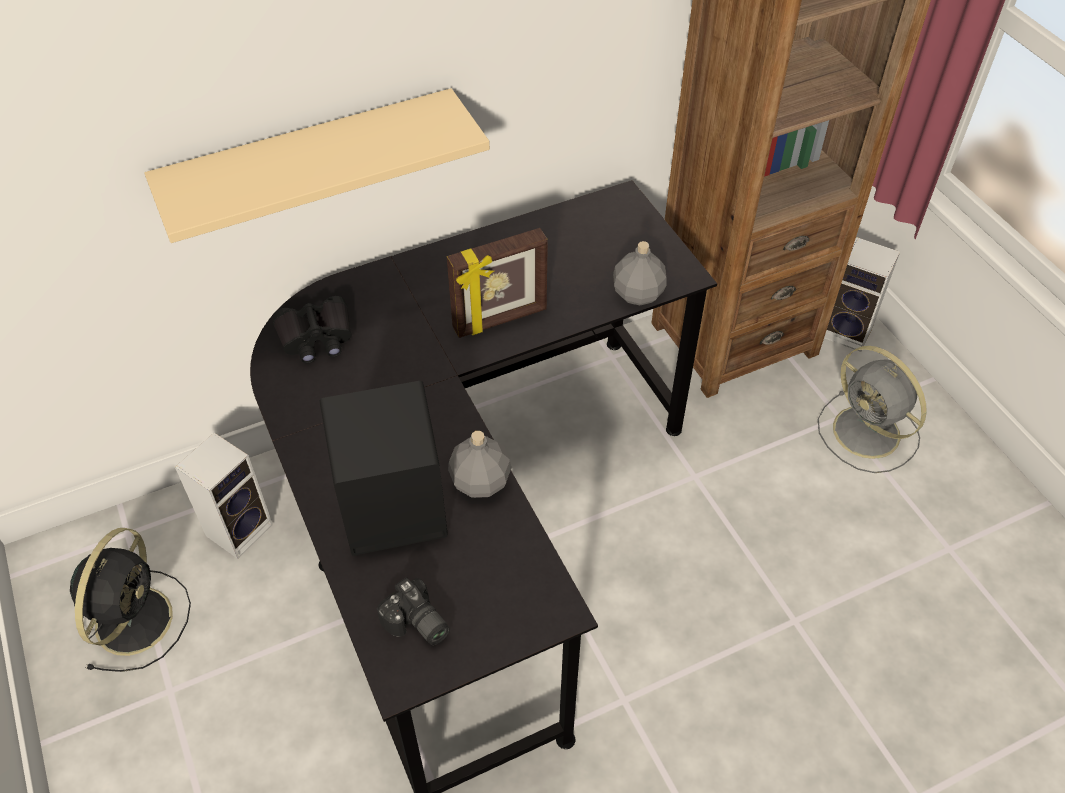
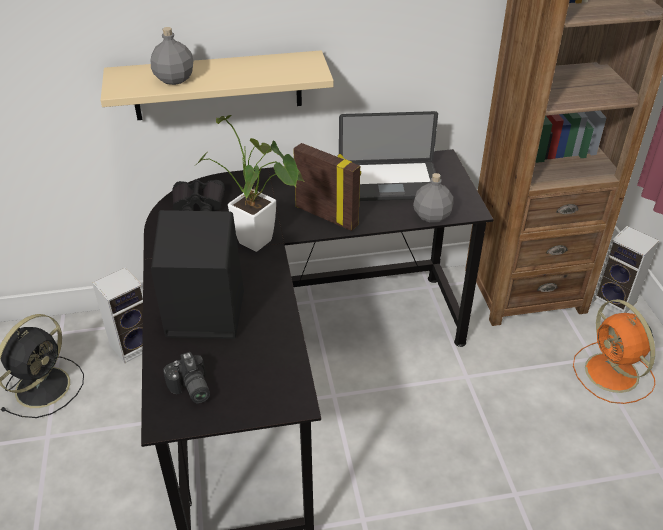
camera: 15 degrees right, 10 degrees down
(427, 385) = (261, 245): none -> potted plant
(481, 482) = (273, 310): grey bottle -> grey bottle (174, 79)
(500, 320) = (327, 215): picture frame -> picture frame turned 135 degrees counterclockwise
(565, 252) = (388, 183): none -> laptop
(868, 434) = (613, 374): grey fan -> orange fan

